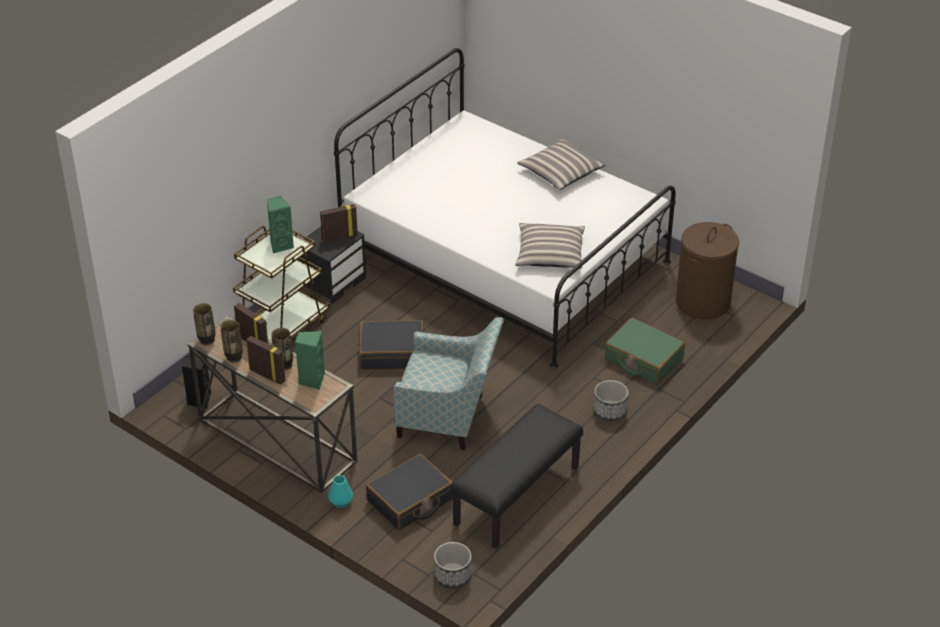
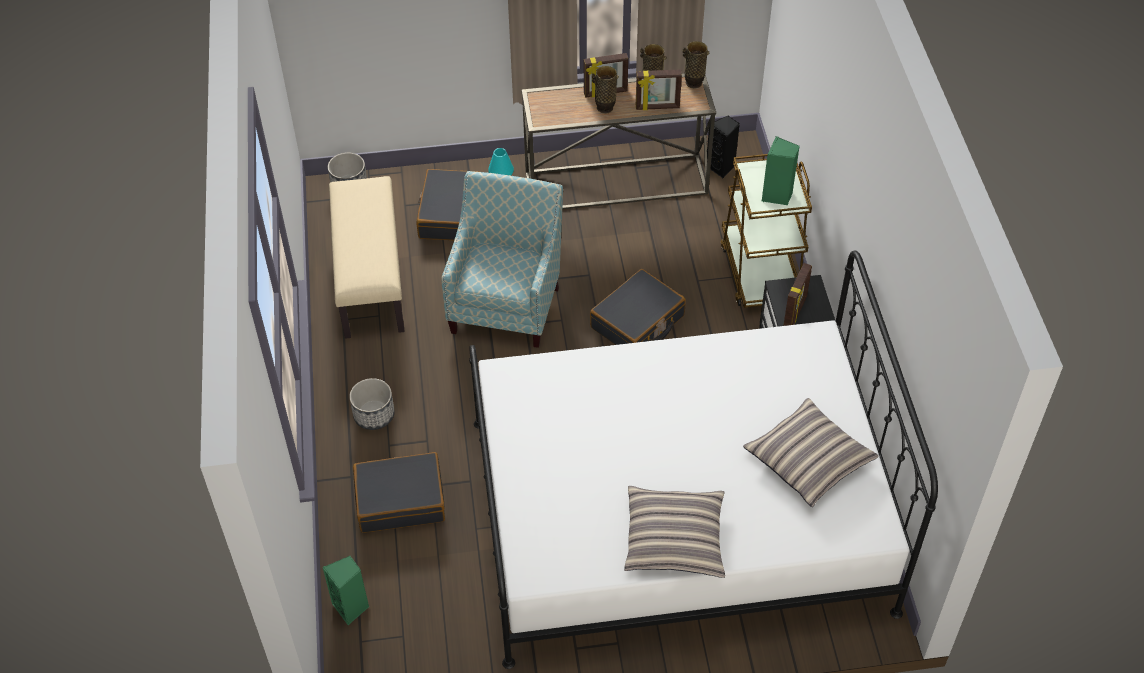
camera: 135 degrees right, 10 degrees up
(311, 380) = (565, 111): green speaker -> green speaker (351, 607)
(450, 418) = (507, 301): armchair -> armchair turned 135 degrees clockwise
(517, 496) = (369, 277): black bench -> beige bench
(550, 253) = (547, 410): pillow -> pillow (808, 460)
(643, 359) = (400, 500): green suitcase -> black suitcase
(703, 302) = (410, 632): brown laundry basket -> none

